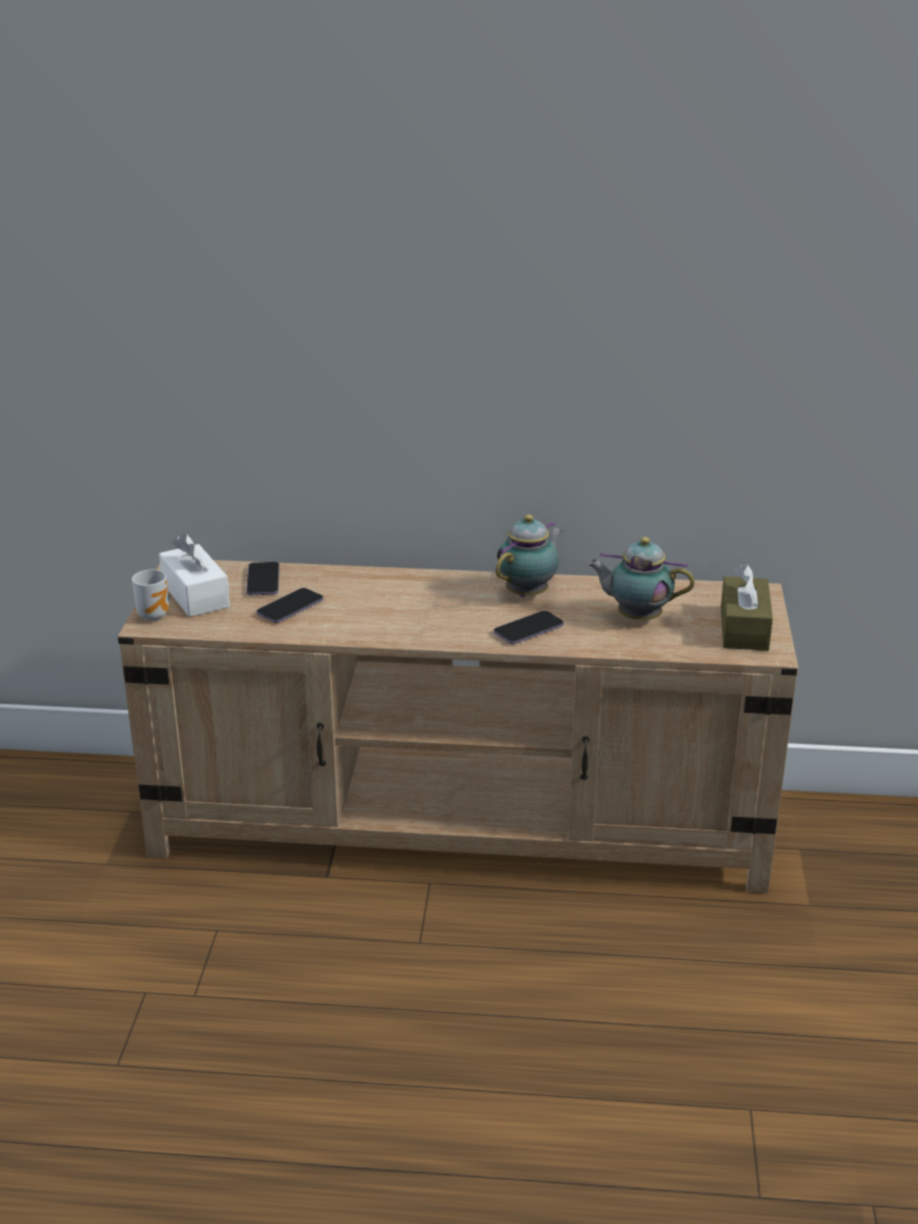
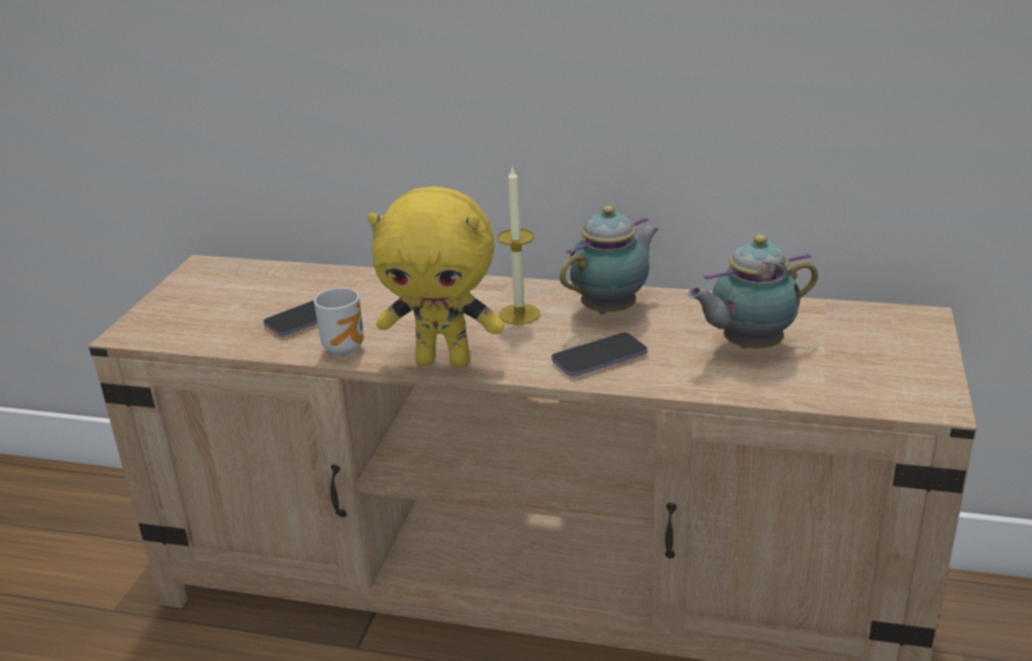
camera: 10 degrees right, 0 degrees up
(155, 615) = (145, 321): mug -> mug (346, 348)
(195, 595) = (205, 299): white tissue box -> none
(263, 581) = (291, 284): phone -> none
(412, 636) = (444, 360): none -> yellow plush toy
(458, 599) = (519, 314): none -> candle
(636, 617) = (748, 346): teapot -> teapot turned 45 degrees counterclockwise
(744, 628) = (897, 367): brown tissue box -> none

